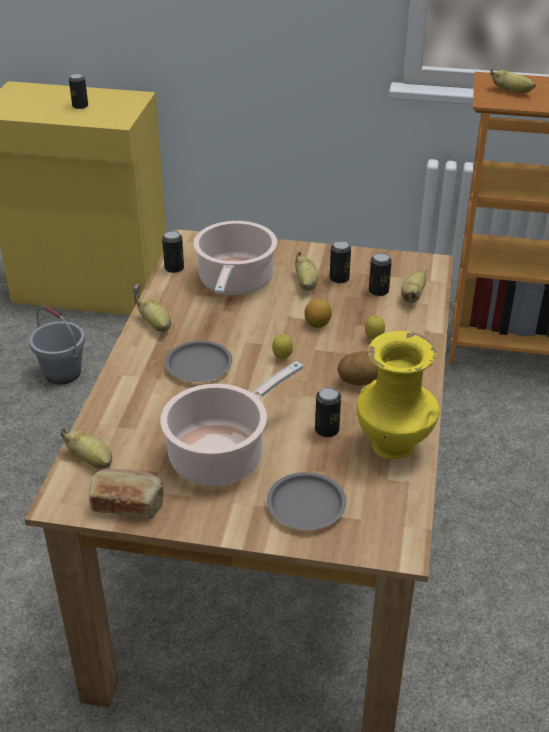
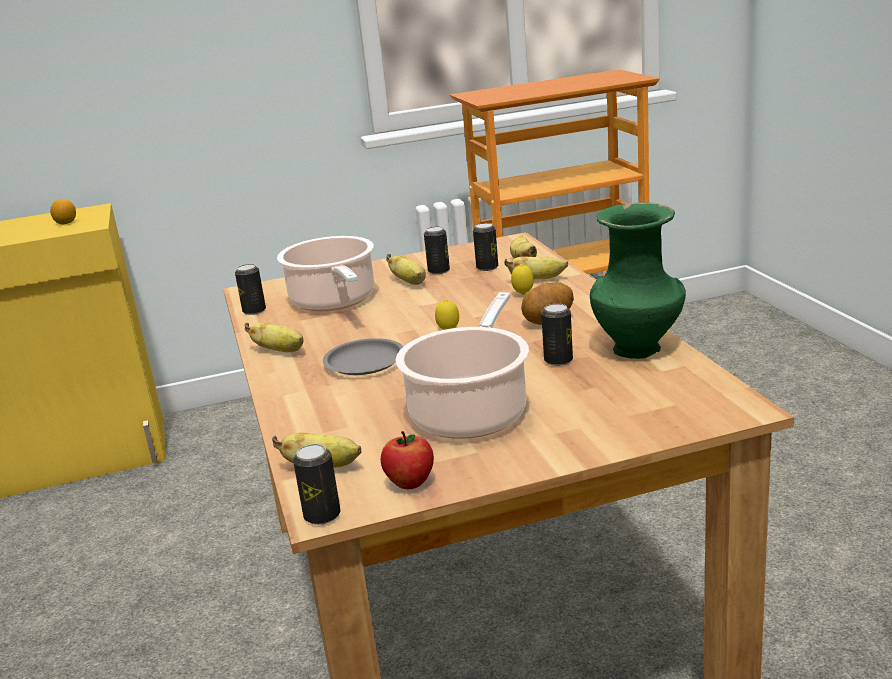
camera: 25 degrees left, 15 degrees down
(62, 373) = (93, 542): grey bucket -> none
(80, 106) = (31, 228): can -> can (322, 515)
(128, 504) = (410, 483): bread -> apple
(307, 505) = (609, 414): grey plate -> none
(317, 324) = (455, 302): lemon -> lemon (66, 223)
(394, 447) = (639, 349): yellow vase -> green vase
(512, 91) = (498, 94): banana -> banana (537, 280)

